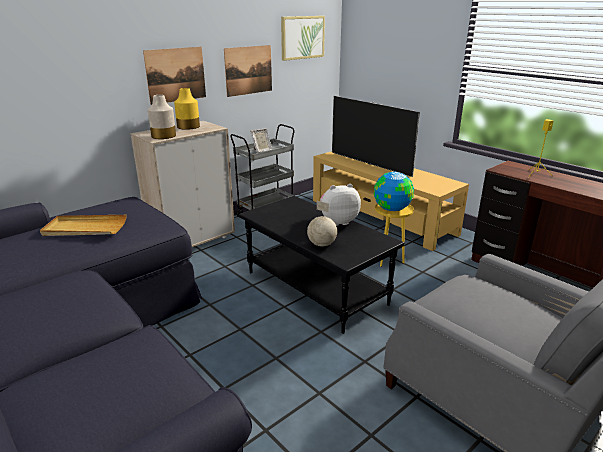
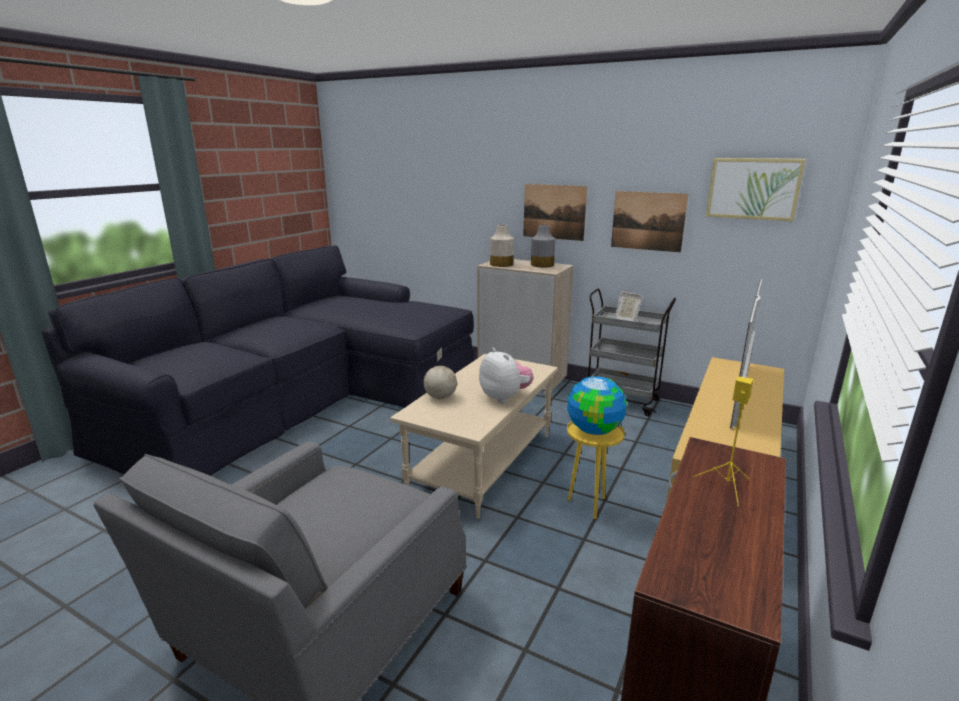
camera: 70 degrees right, 5 degrees down
(84, 228) = (386, 309): beige tray -> none
(188, 126) = (542, 264): yellow vase -> grey vase
(314, 288) = (482, 462): black coffee table -> beige coffee table

